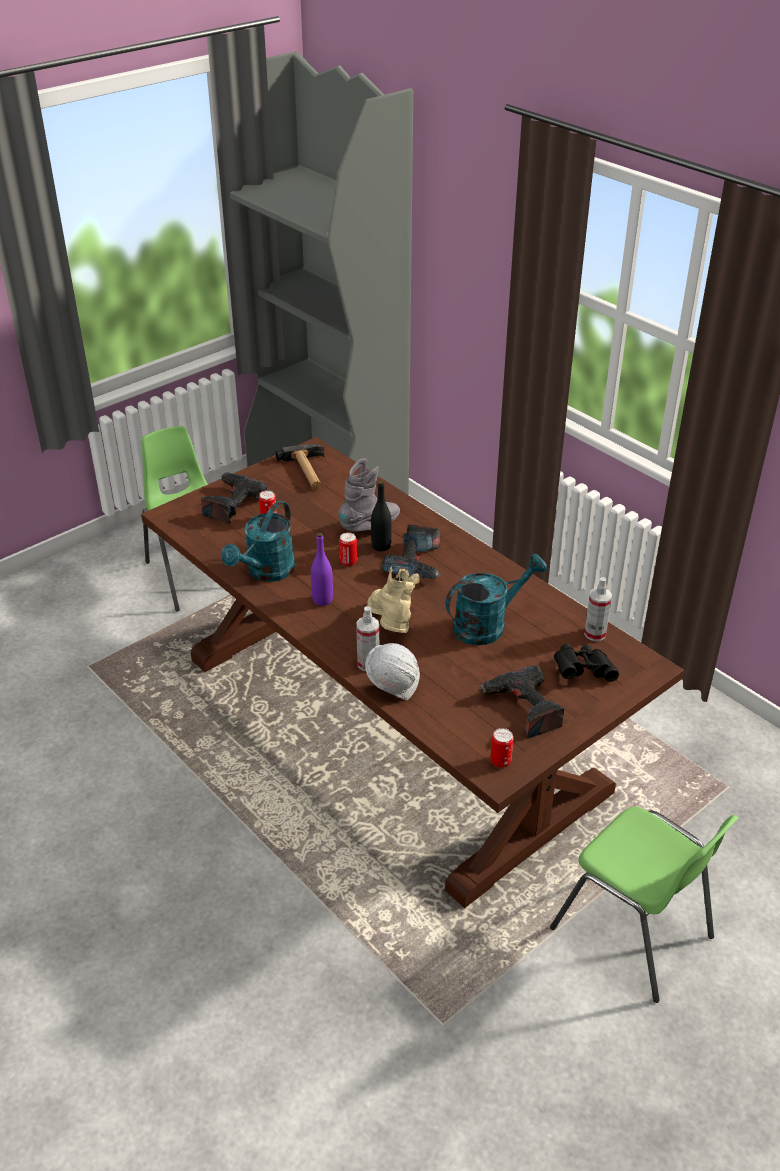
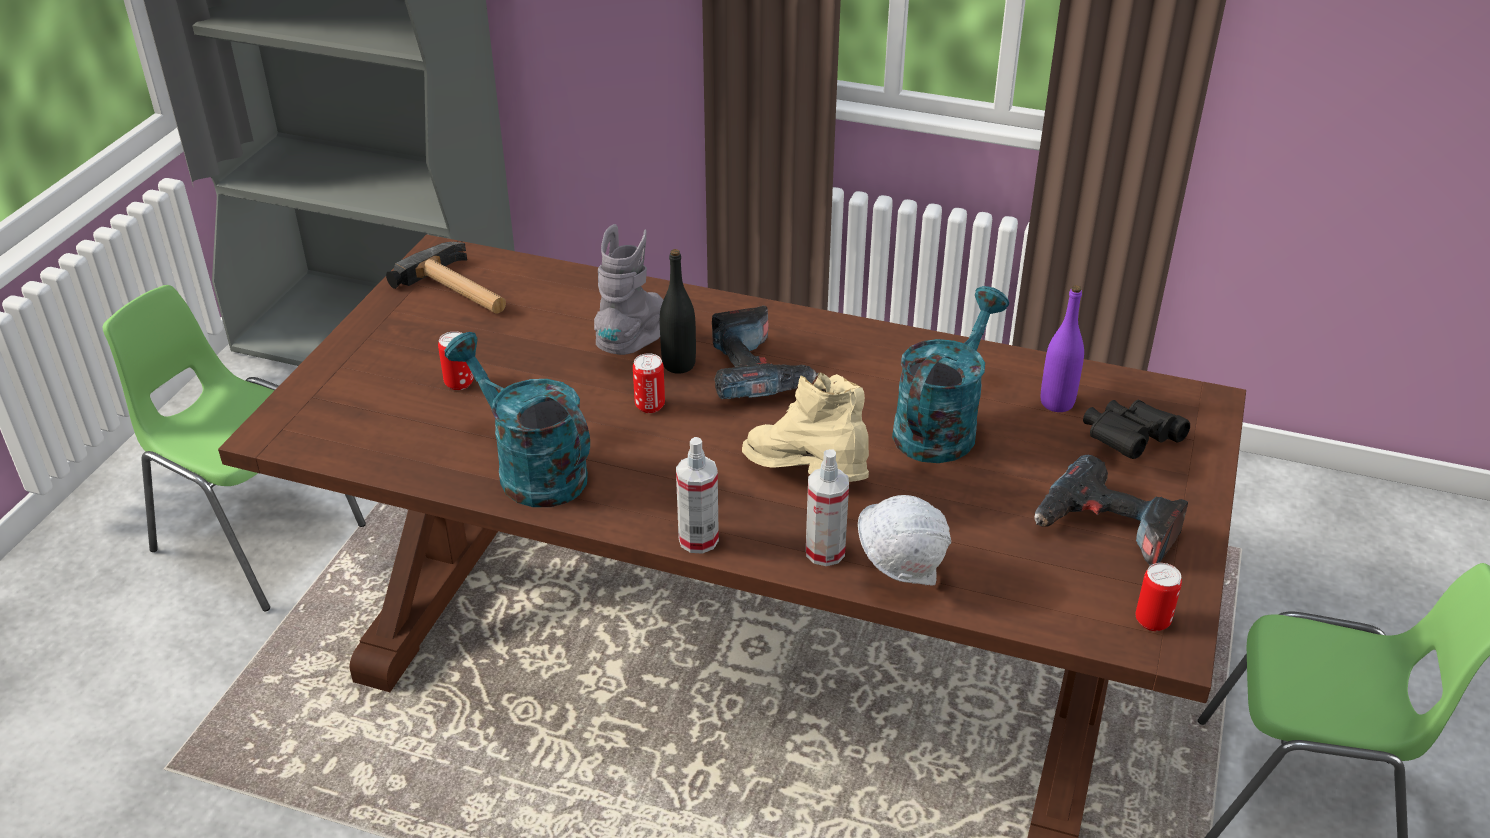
camera: 30 degrees left, 0 degrees up
(231, 503) = (372, 379): power drill -> none
(266, 573) = (530, 469): turquoise watering can -> turquoise watering can turned 135 degrees clockwise
(322, 600) = (662, 479): purple bottle -> purple bottle (1057, 403)
(595, 634) = (1093, 383): spray bottle -> spray bottle (698, 539)

